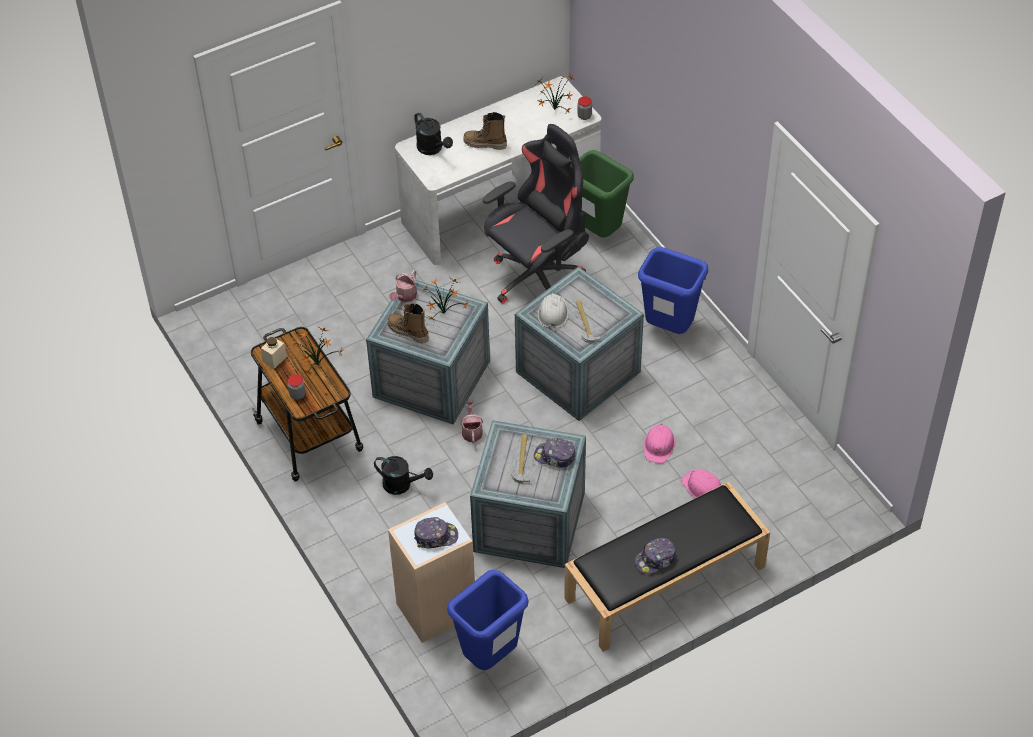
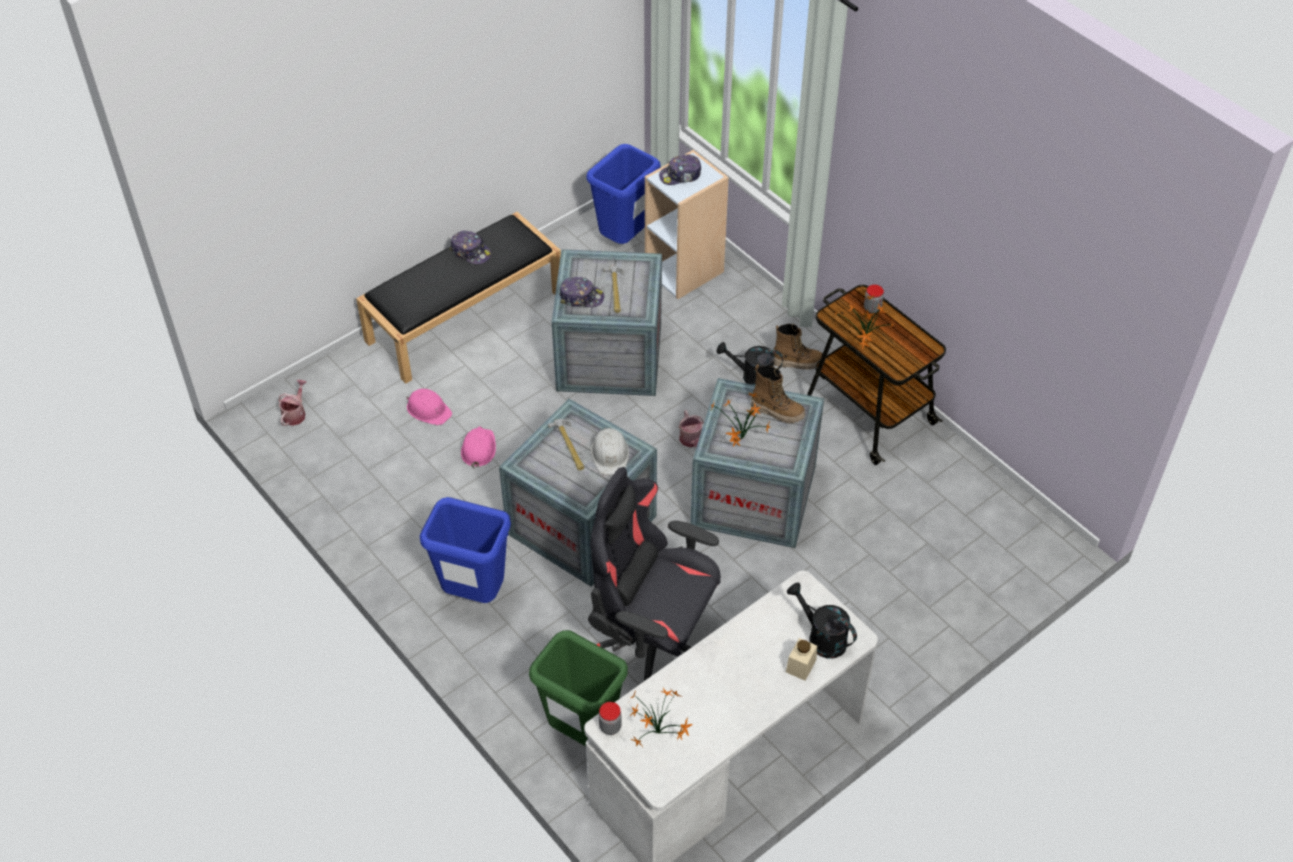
camera: 170 degrees right, 0 degrees up
(274, 359) = (914, 341): beige jar -> beige jar (801, 666)
(405, 296) = (795, 454): watering can -> watering can (295, 413)
(485, 144) = (748, 655): boot -> boot (797, 362)
(536, 279) = (655, 646): black office chair -> black office chair turned 75 degrees clockwise
(655, 559) = (471, 252): cap -> cap turned 75 degrees clockwise

